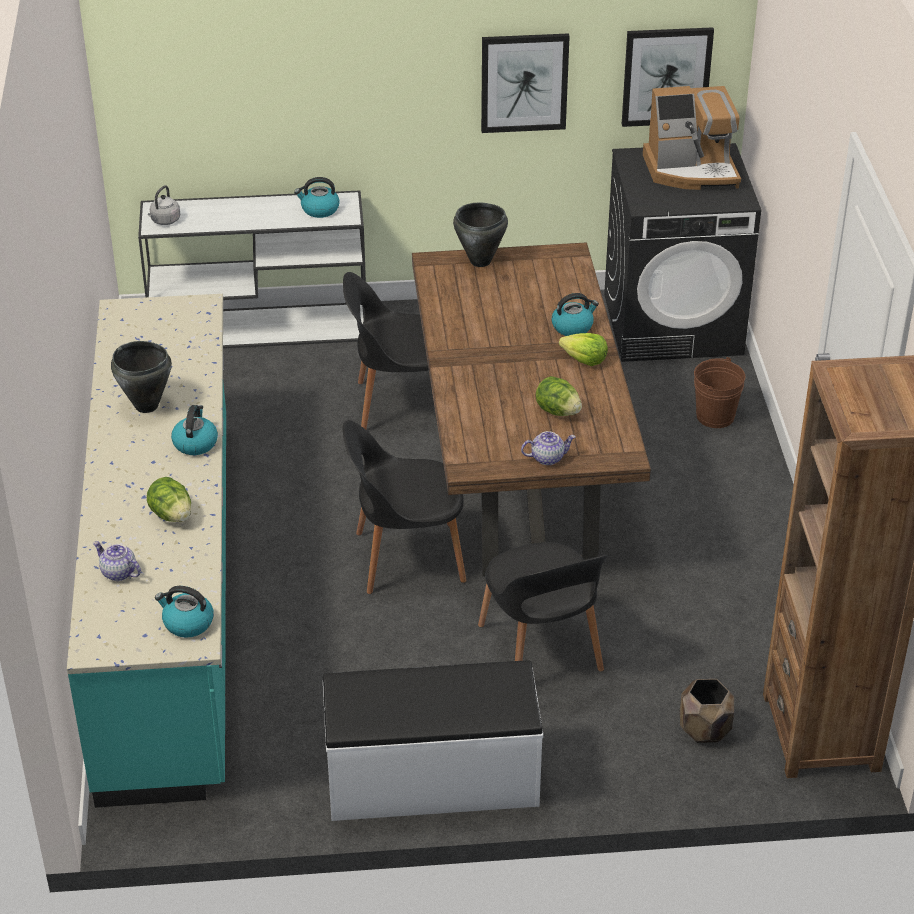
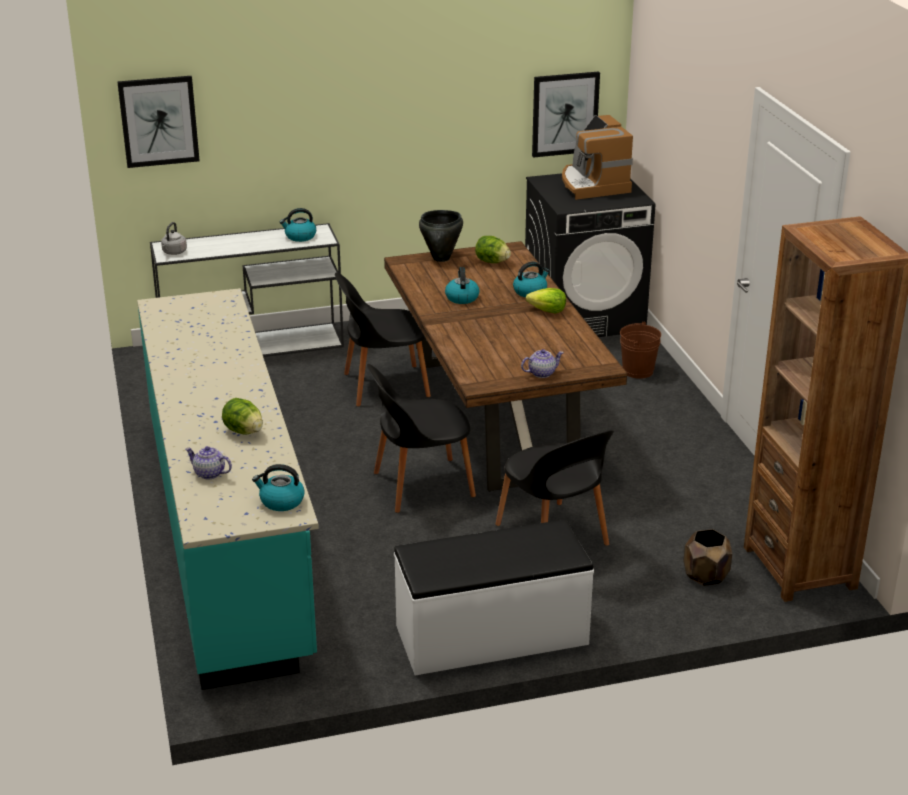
camera: 10 degrees left, 10 degrees down
(146, 406) = (199, 363): black cooking pot -> none
(195, 443) = (248, 383): kettle -> kettle (461, 297)
(524, 82) = (456, 124): picture -> picture (159, 121)
(557, 411) = (538, 344): lettuce -> lettuce (492, 262)
(691, 170) = (592, 185): coffee machine -> coffee machine turned 90 degrees clockwise

